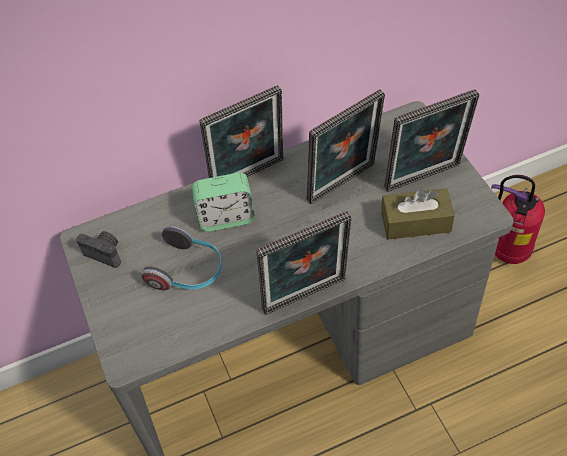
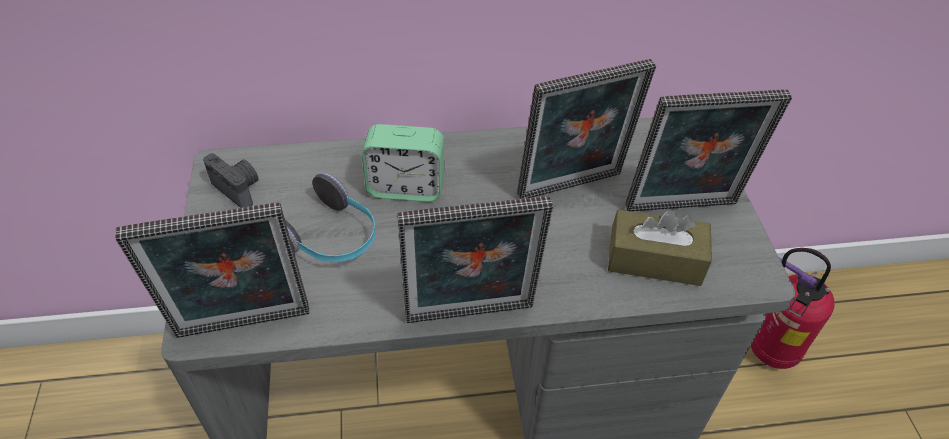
camera: 10 degrees right, 5 degrees down
(249, 177) = (455, 148): picture frame -> picture frame (244, 328)

